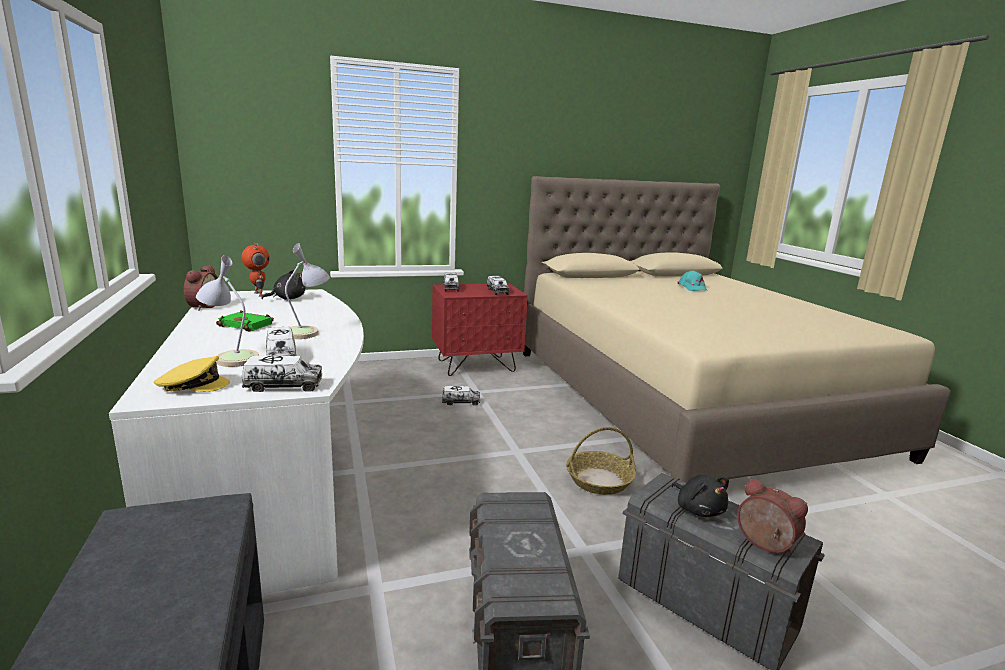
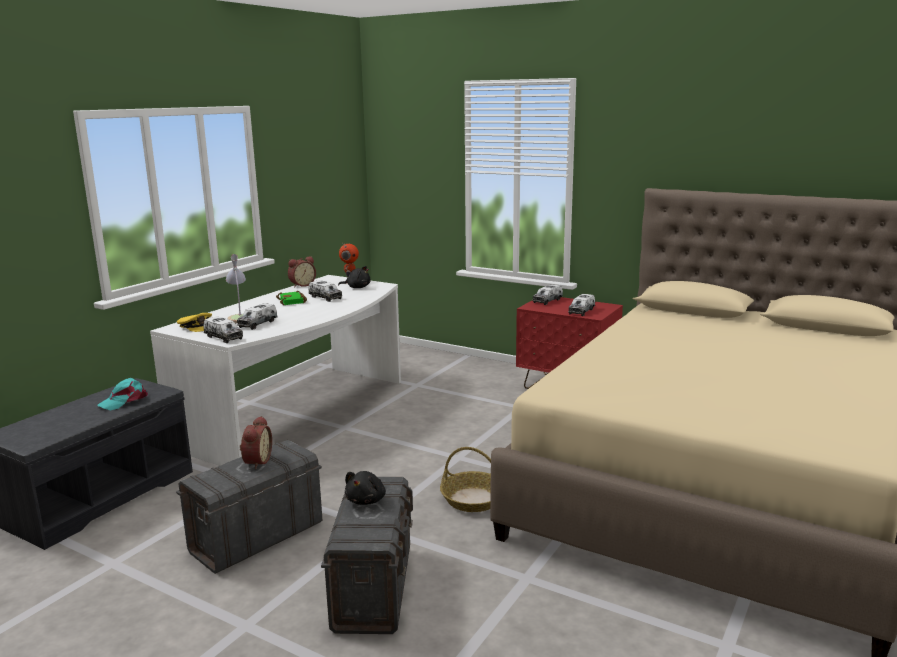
camera: 50 degrees right, 0 degrees up
(307, 332) = (307, 312): table lamp -> none
(461, 402) = (492, 410): toy truck -> toy truck (325, 297)
(692, 288) = (773, 346): turquoise cap -> turquoise cap (124, 401)
(763, 545) = (351, 530): alarm clock -> alarm clock (256, 461)

